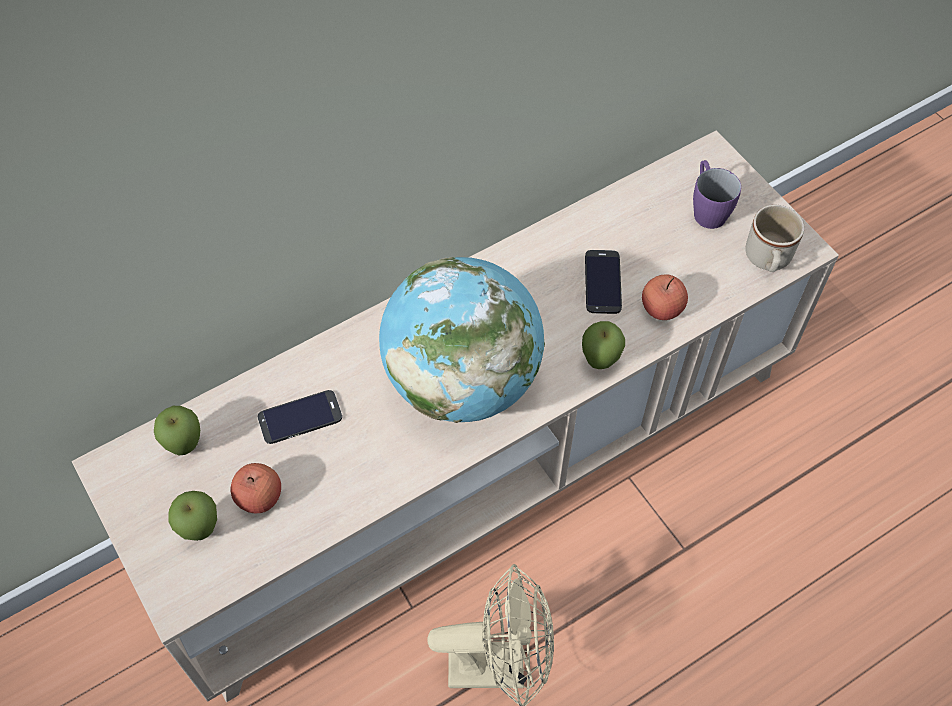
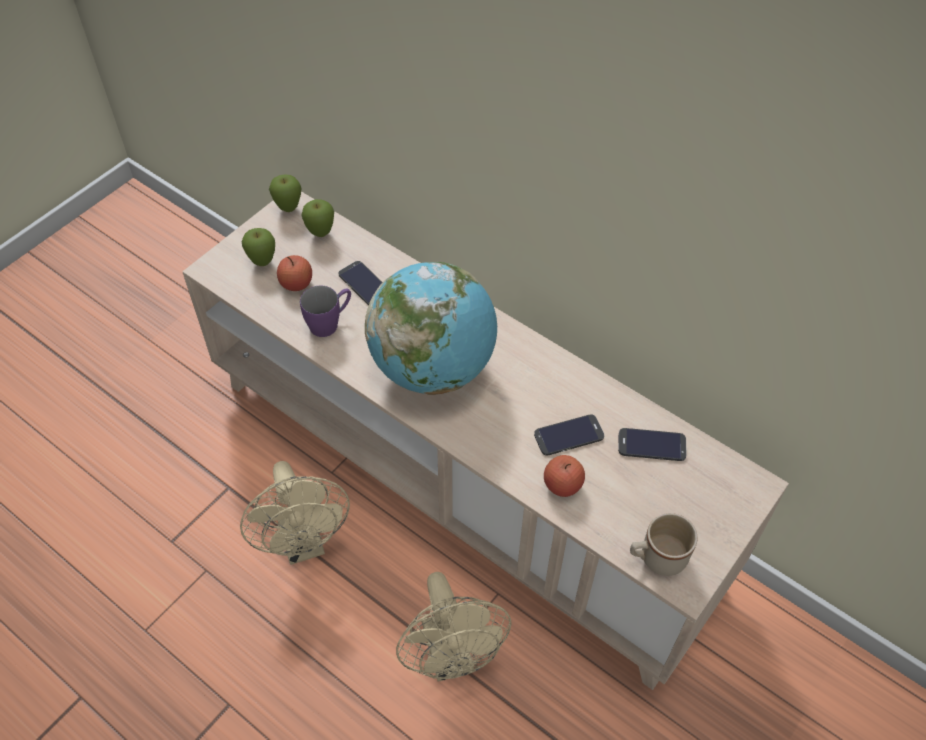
camera: 70 degrees right, 5 degrees down
(599, 362) = (488, 453): apple -> apple (289, 209)
(639, 216) = (651, 445): none -> phone
(688, 545) = (452, 658): none -> beige fan
(706, 209) = (689, 495): purple mug -> purple mug (330, 322)

